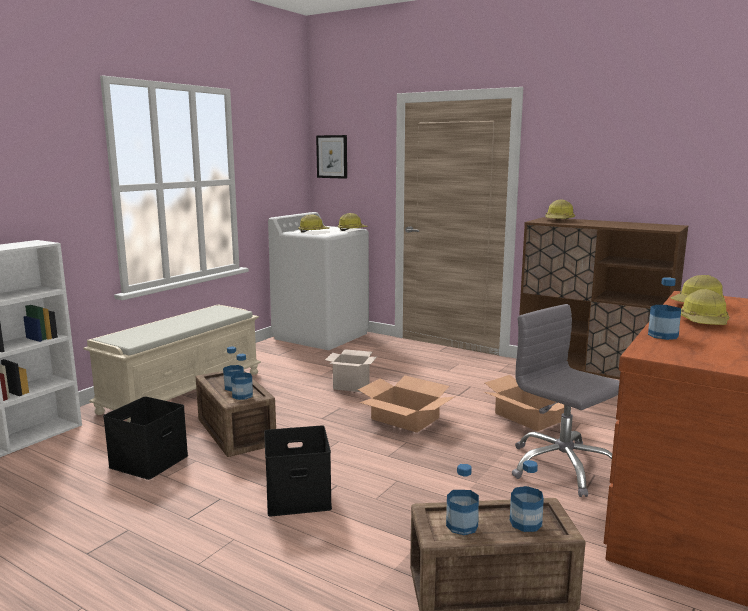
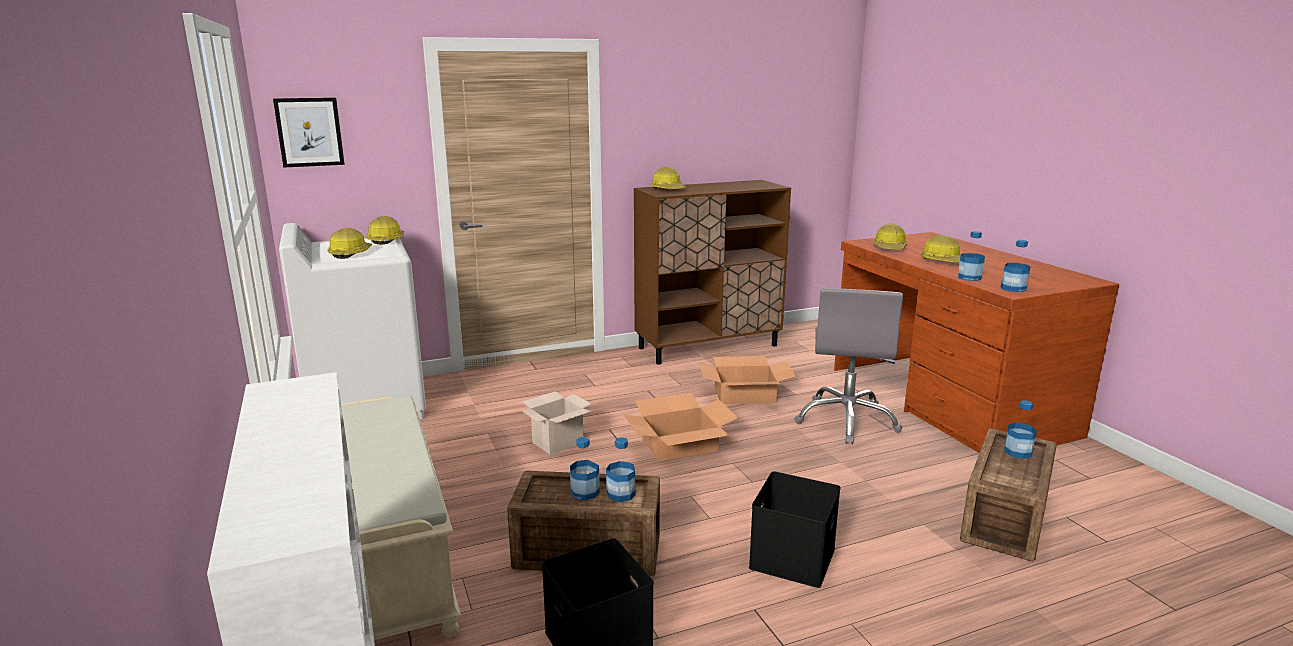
camera: 55 degrees left, 5 degrees up
(462, 525) = (1011, 475): bottle -> bottle (1013, 288)
(562, 467) = (847, 420): grey office chair -> grey office chair turned 75 degrees counterclockwise

